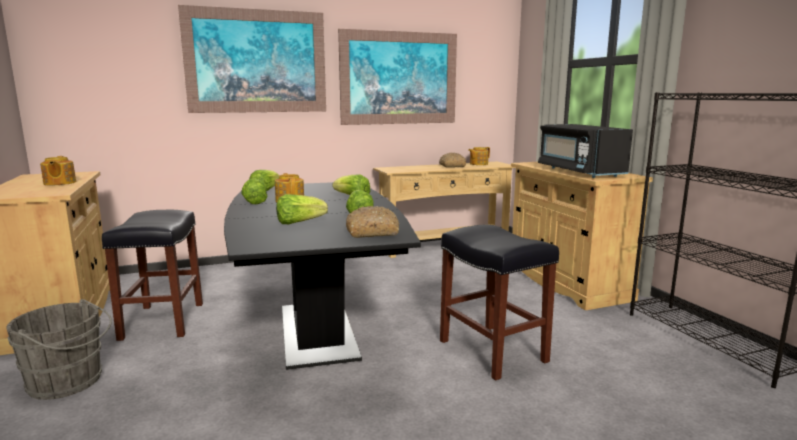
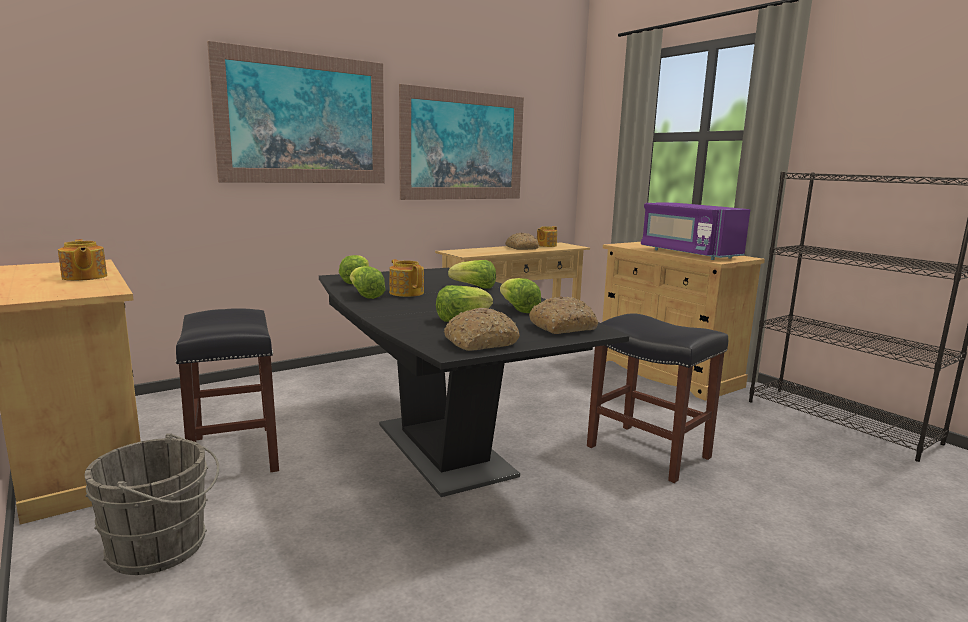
camera: 15 degrees left, 0 degrees up
(283, 241) = (480, 342): none -> bread
(579, 172) = (688, 253): black microwave -> purple microwave

